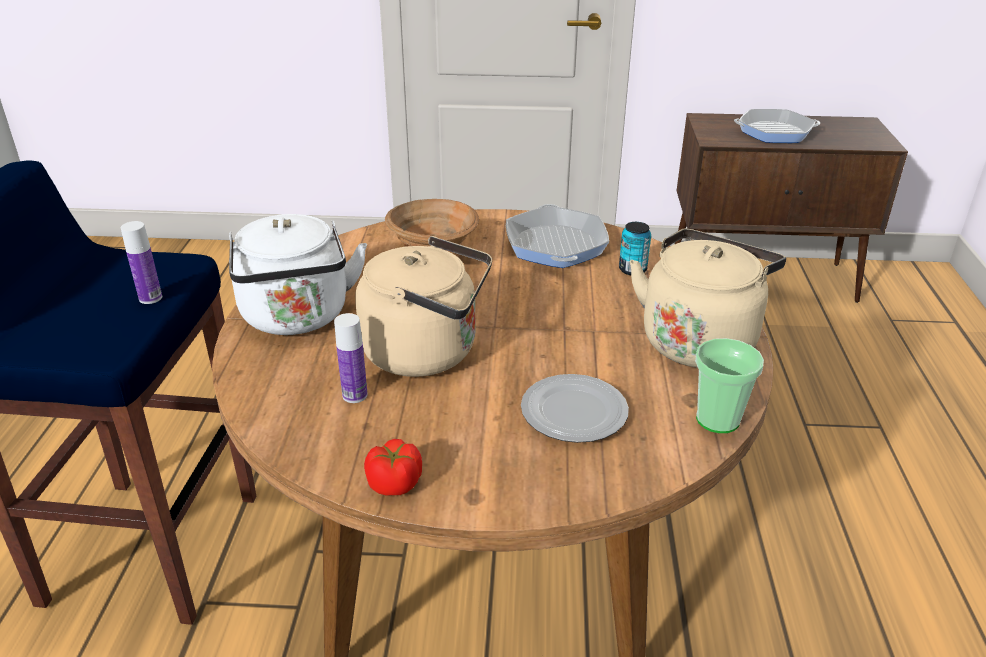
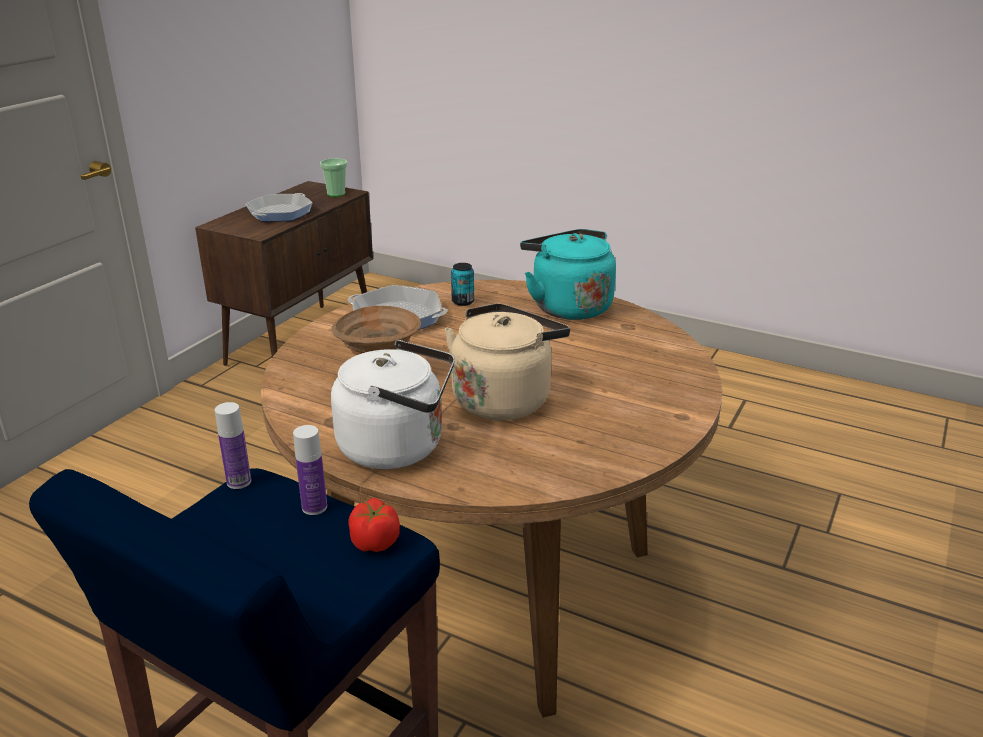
camera: 65 degrees left, 5 degrees down
(355, 395) = (538, 439): bottle -> bottle (239, 482)
(395, 483) = (654, 441): tomato -> tomato (375, 541)
(574, 412) = (616, 364): plate -> none
(699, 340) = (567, 306): beige kettle -> turquoise kettle
(717, 419) = (652, 325): cup -> cup (336, 194)

